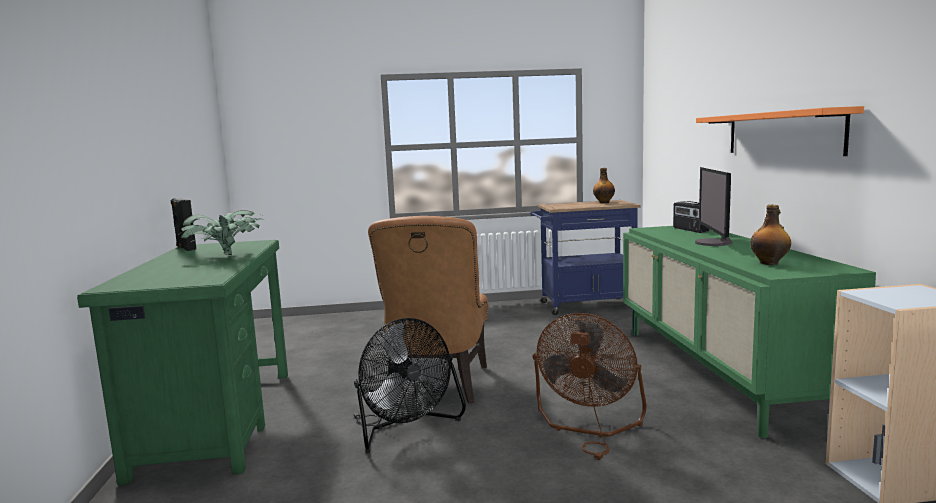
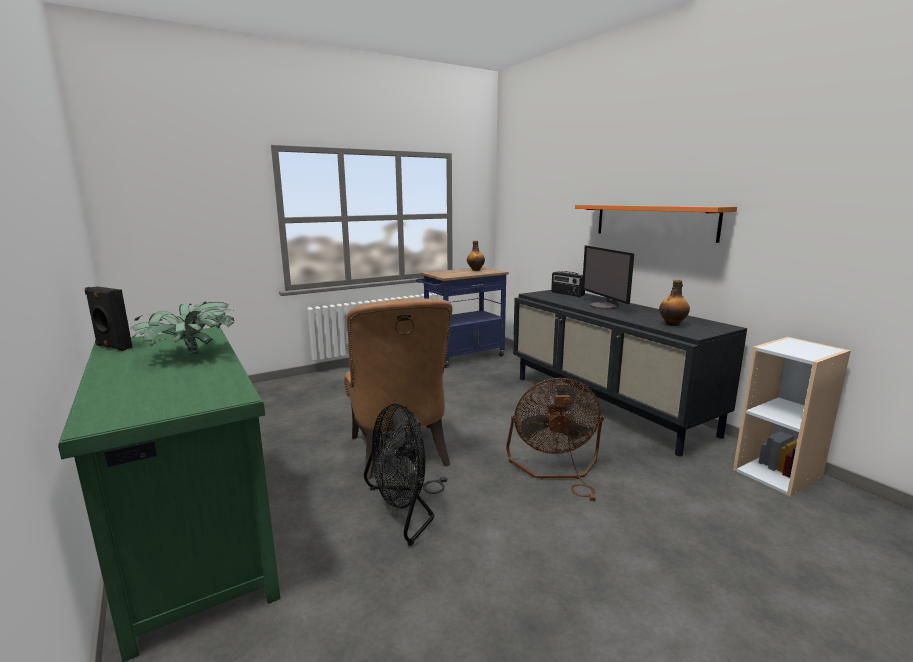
camera: 25 degrees left, 5 degrees up
(401, 429) = (407, 506): black fan -> black fan turned 120 degrees clockwise
(717, 371) = (605, 404): green cabinet -> black cabinet

